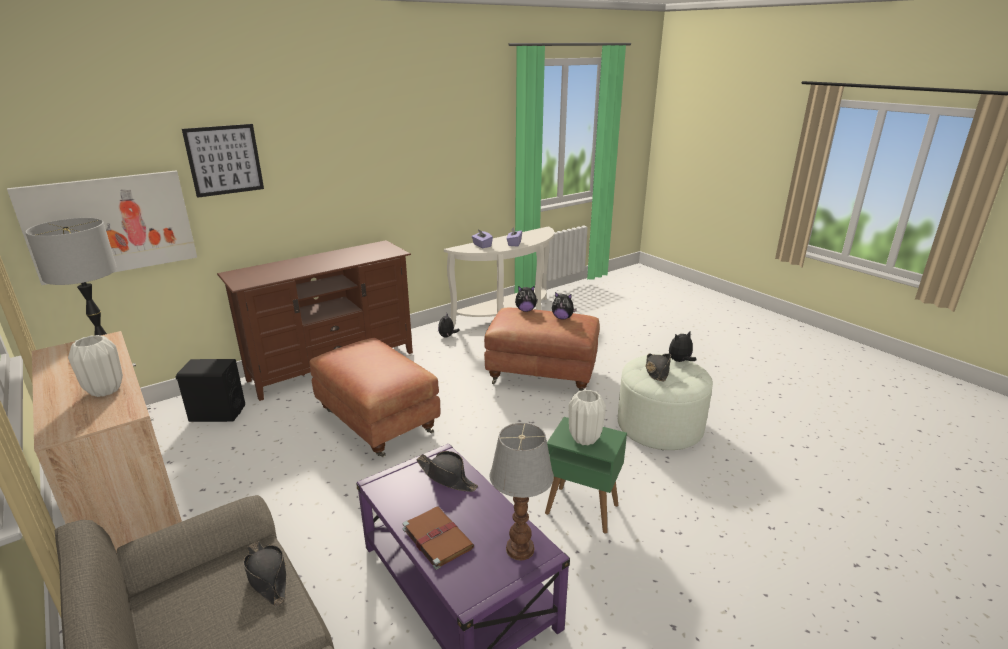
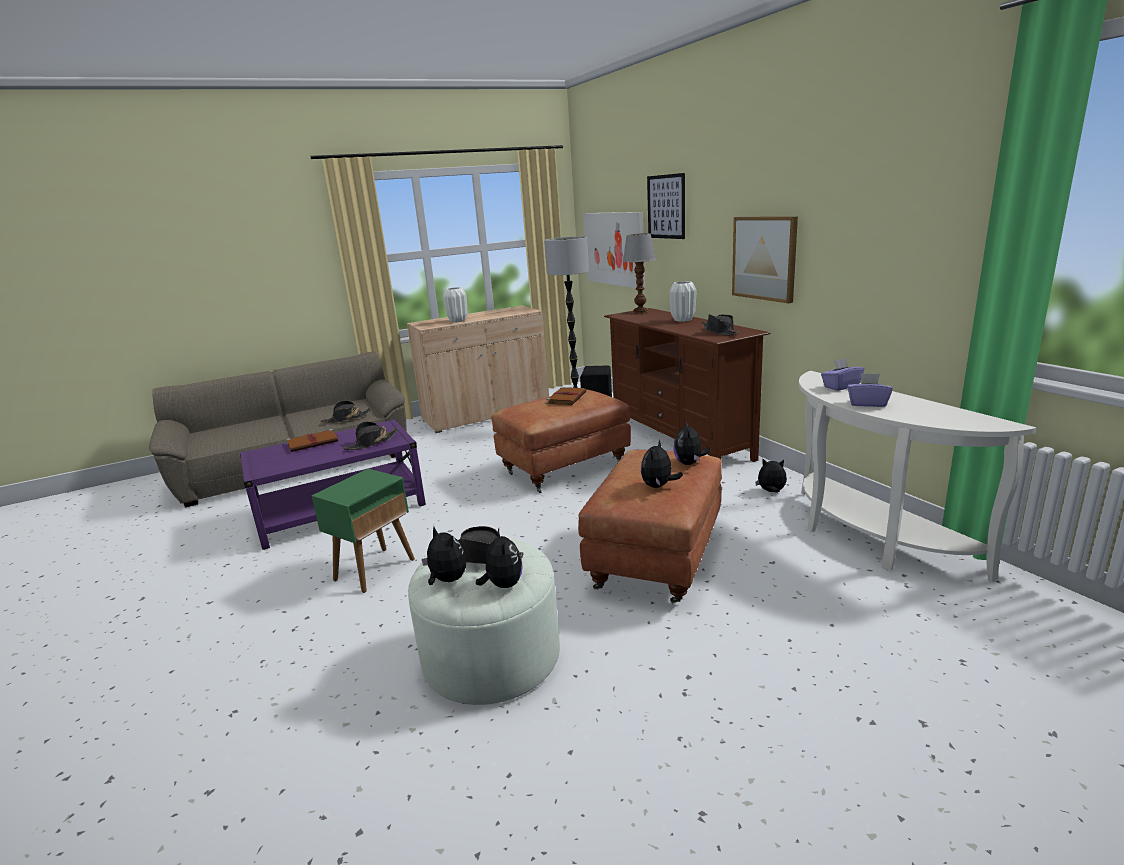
camera: 100 degrees right, 5 degrees down
(361, 357) = (567, 398): none -> brown book
(368, 187) = (764, 258): none -> picture
(373, 251) = (720, 332): none -> black hat
(521, 548) = (272, 466): table lamp -> table lamp (641, 312)
(585, 439) = (356, 484): white vase -> white vase (682, 320)
(686, 378) = (446, 580): none -> plush toy

